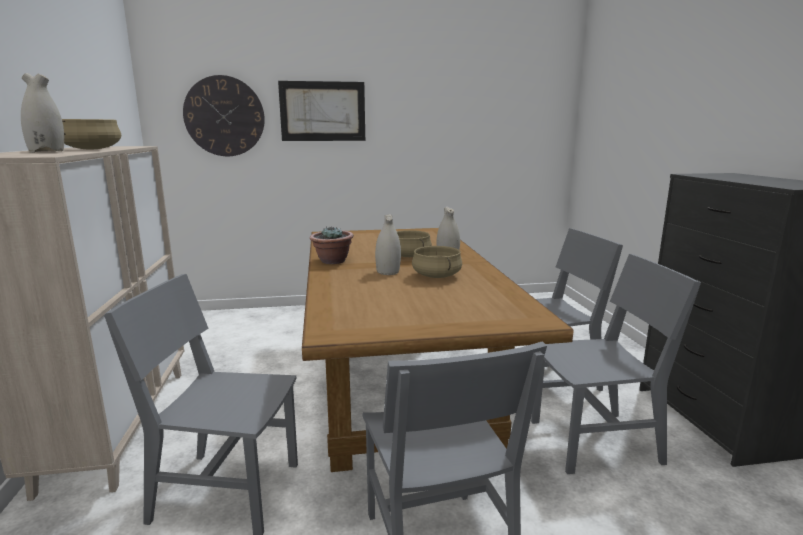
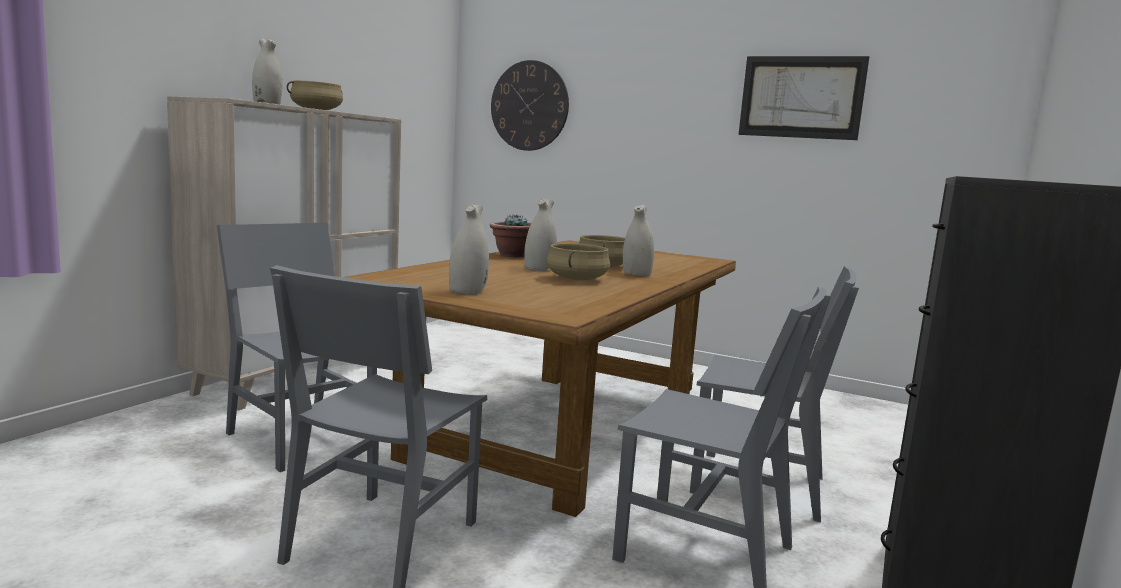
camera: 35 degrees right, 5 degrees down
(323, 111) = (633, 102): picture -> picture (801, 97)
(425, 316) = (468, 291): none -> white vase

